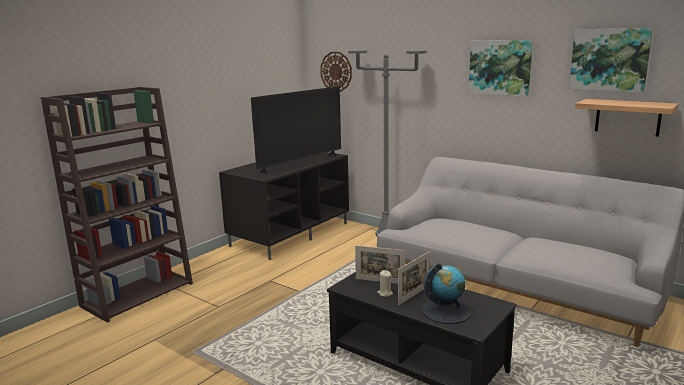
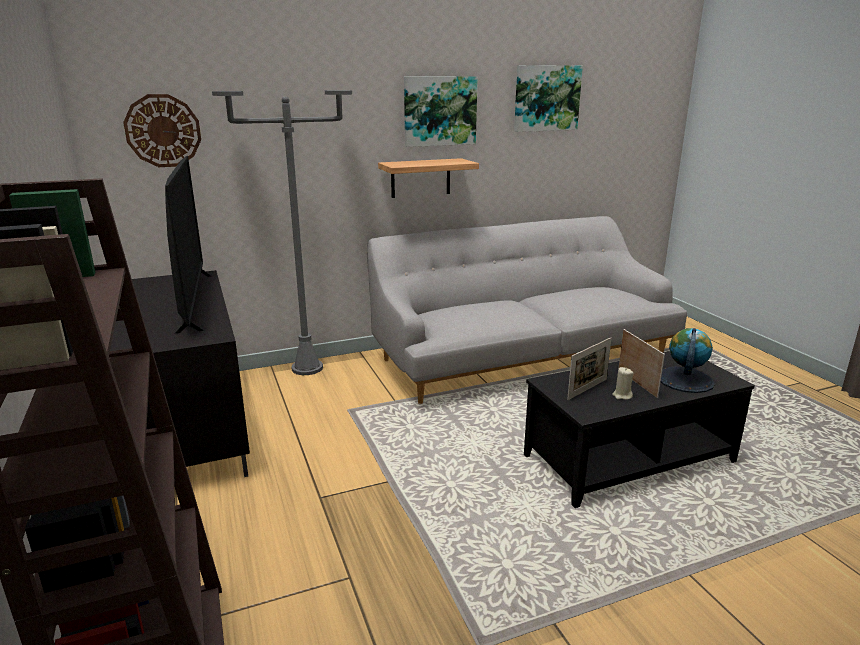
camera: 60 degrees left, 5 degrees up
(627, 117) = (562, 156): shelf -> shelf (420, 178)

